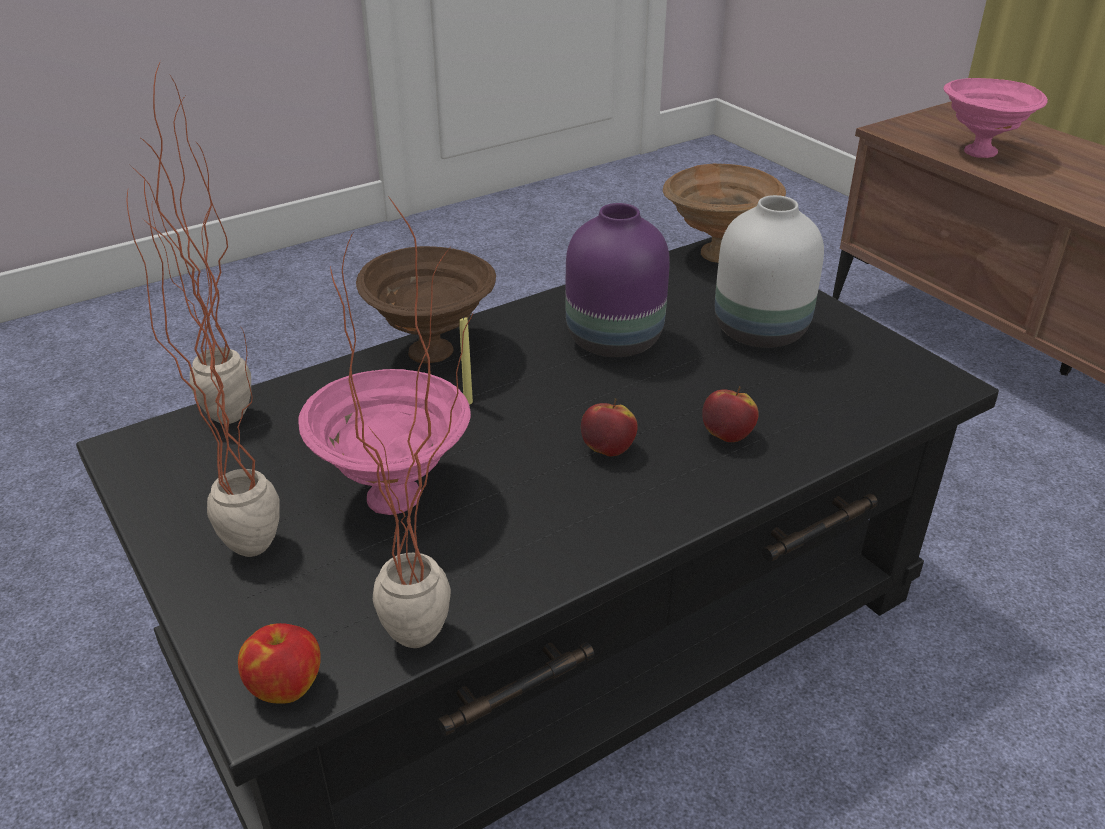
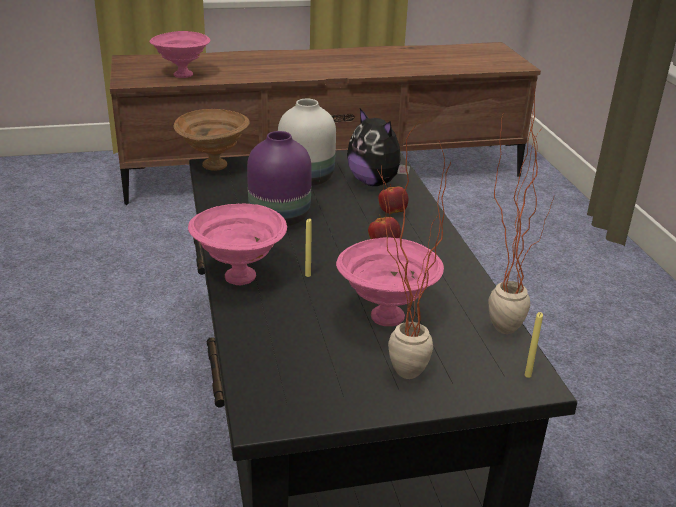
camera: 70 degrees left, 5 degrees down
(230, 428) = (270, 369): potted plant -> none
(285, 686) = (527, 375): apple -> yellow candle
(432, 350) = (238, 276): brown bowl -> pink bowl
(819, 396) = (375, 182): none -> plush toy

